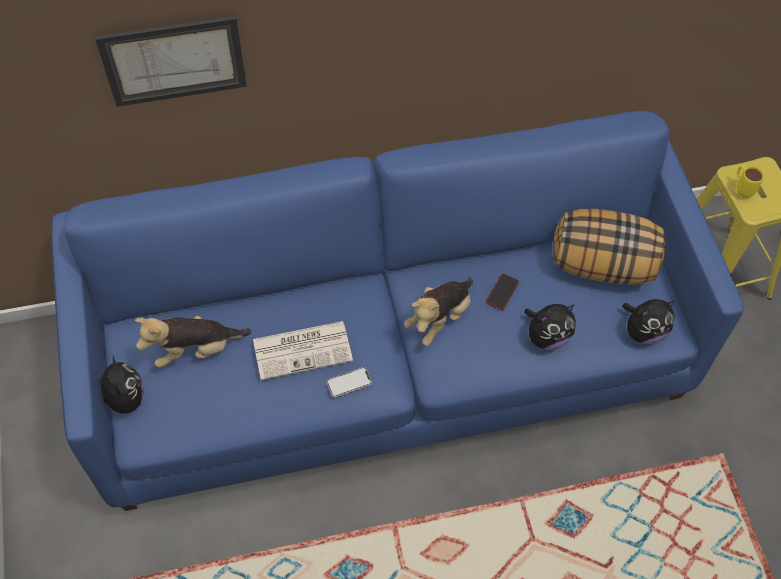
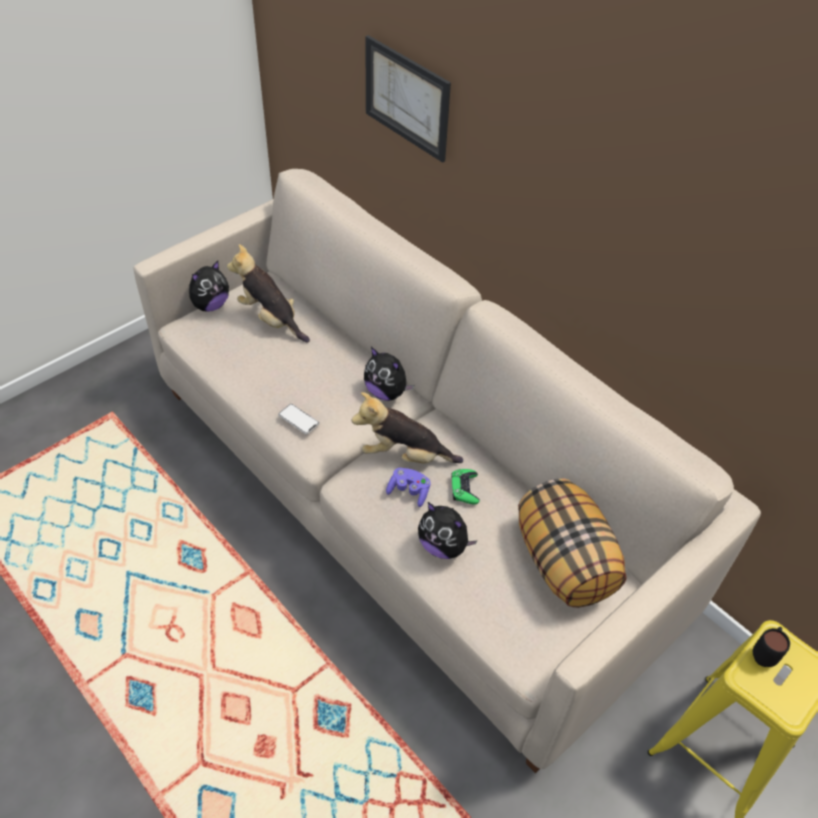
camera: 60 degrees right, 10 degrees down
(303, 349) = (310, 378): newspaper -> none
(389, 358) = (406, 498): blue sofa -> beige sofa
(482, 334) = (409, 491): none -> purple game controller
(502, 292) = (464, 489): phone -> green game controller
(643, 331) = (515, 634): plush toy -> plush toy (386, 392)
(741, 189) = (765, 654): yellow mug -> black mug

